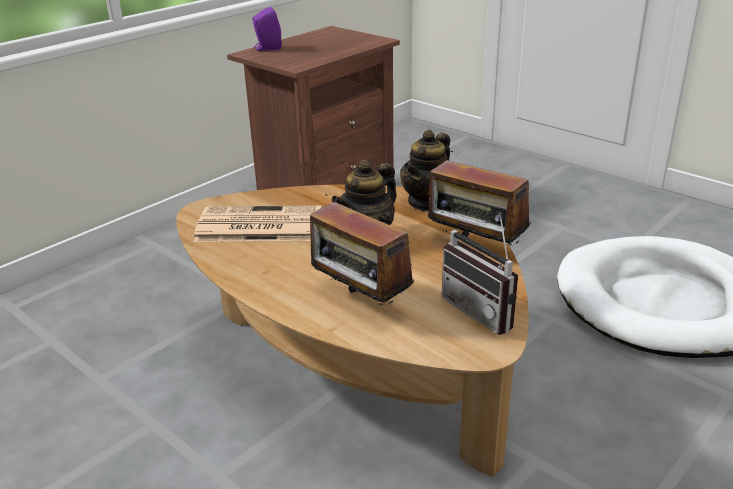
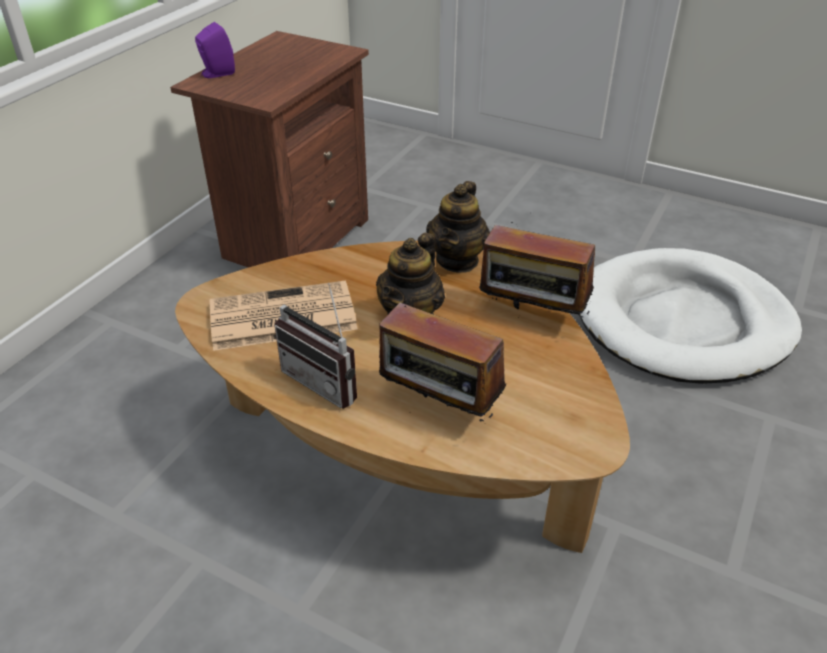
camera: 15 degrees left, 10 degrees up
(484, 311) = (572, 398): radio -> radio (327, 380)

